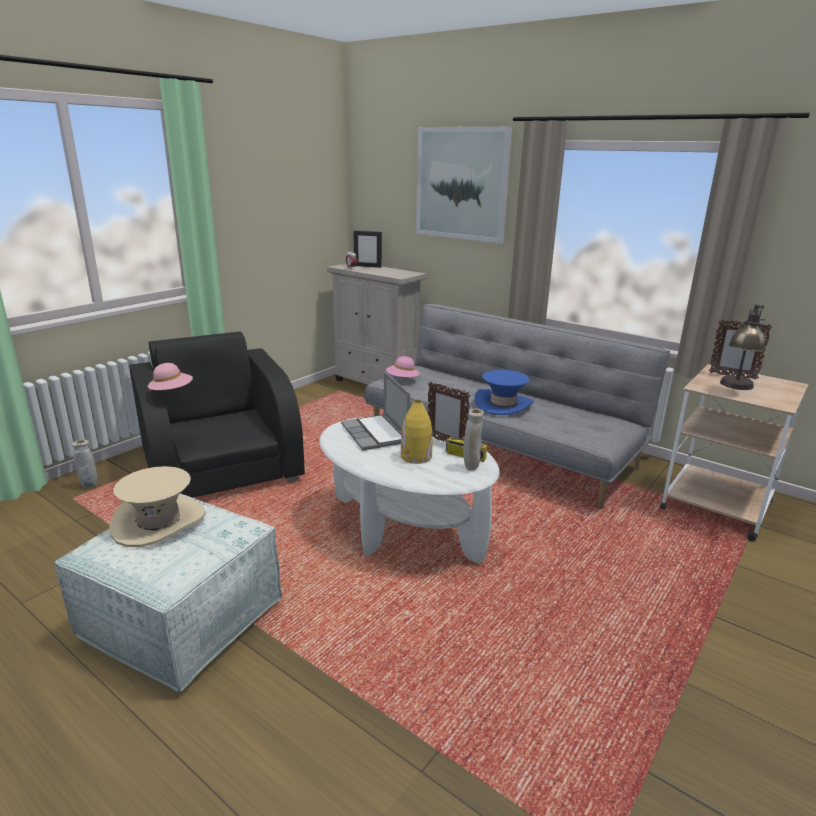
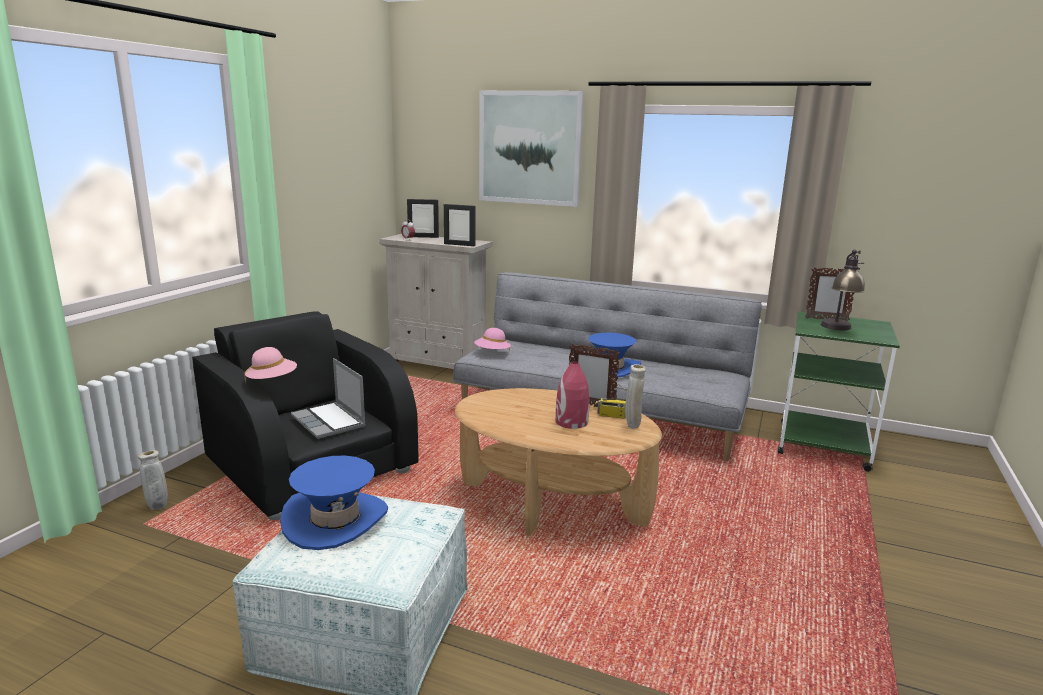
camera: 15 degrees left, 5 degrees down
(159, 522) = (335, 520): beige hat -> blue hat
(376, 434) = (515, 405): laptop -> laptop (330, 422)
(392, 275) = (459, 244): none -> picture frame
(404, 529) = (551, 504): white coffee table -> brown coffee table
(416, 457) = (571, 422): yellow vase -> red vase
(718, 507) = (825, 446): beige cart -> green cart

